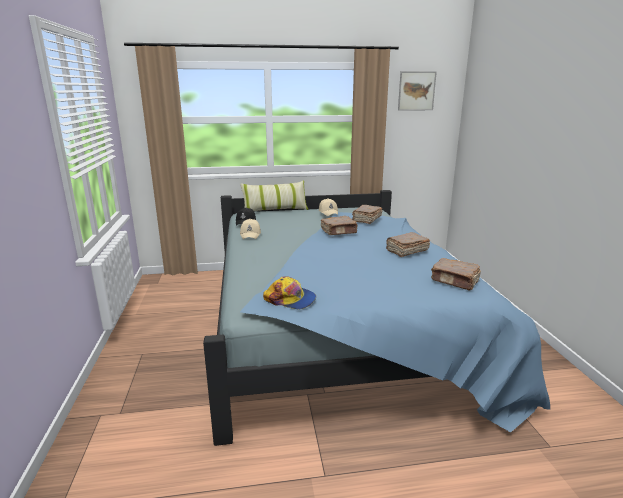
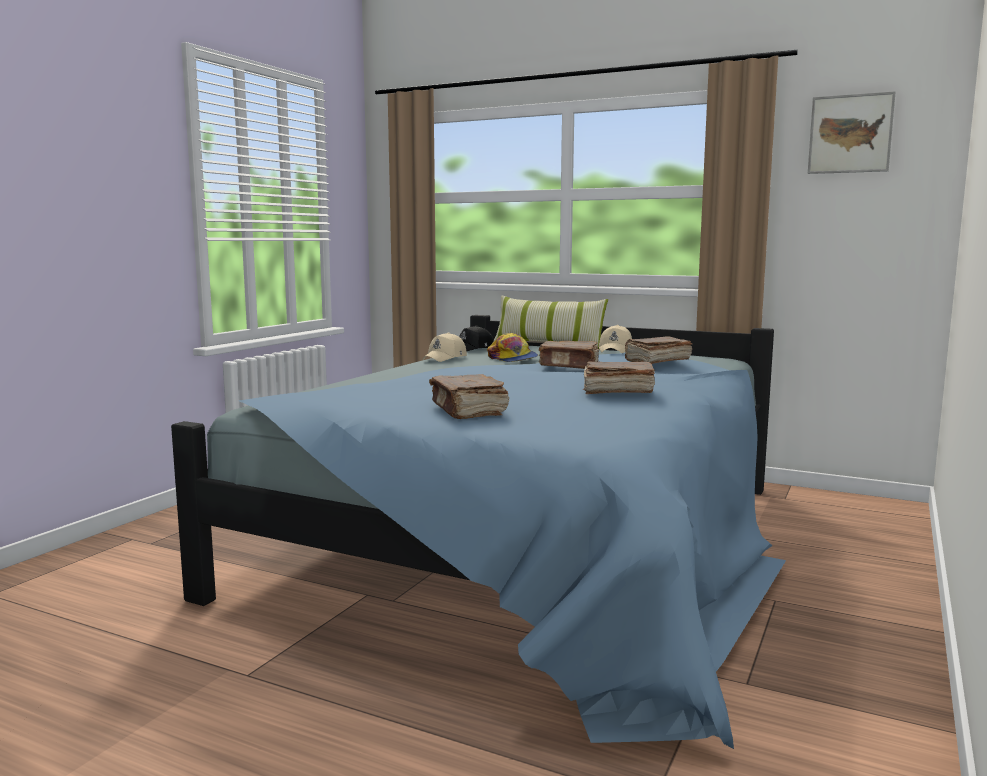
camera: 35 degrees right, 10 degrees down
(290, 299) = (315, 401): cap -> cap (513, 358)
(455, 281) = (598, 425): brown book -> brown book (468, 410)

